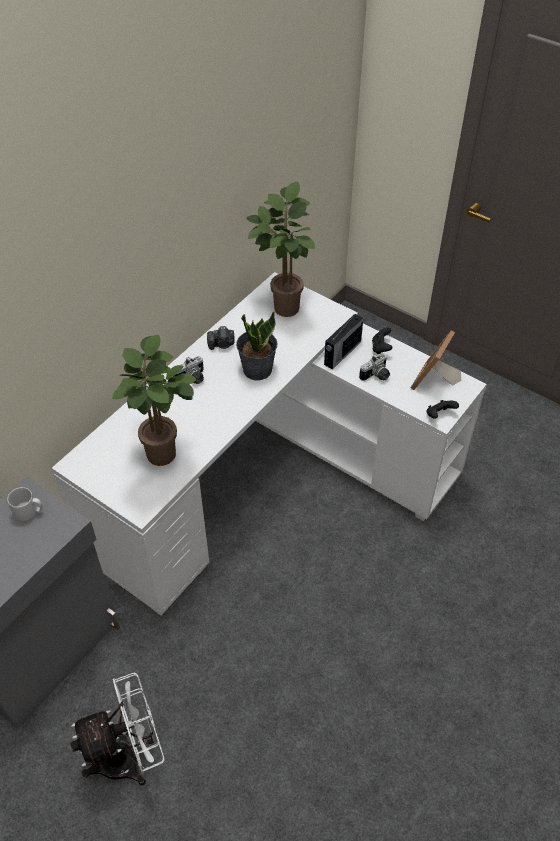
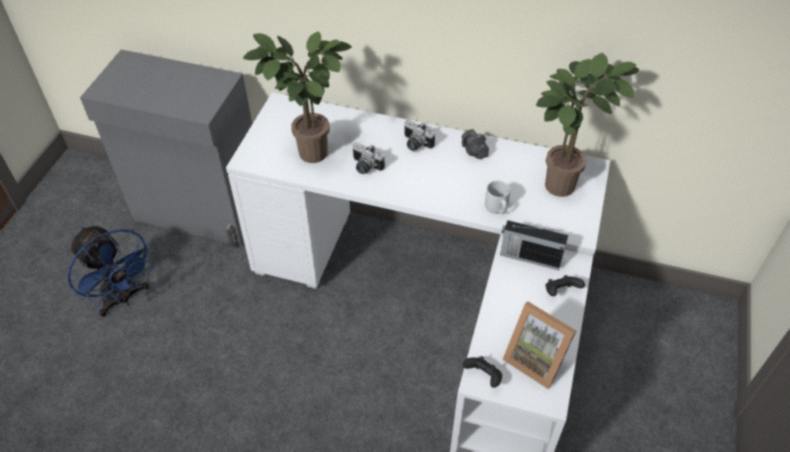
camera: 70 degrees right, 0 degrees up
(29, 512) = (206, 87): grey mug -> grey mug (497, 208)
(129, 756) = (123, 298): white fan -> blue fan
(257, 369) = (455, 188): potted plant -> none
(376, 376) = (512, 298): camera -> camera (365, 167)
(434, 381) = (536, 359): picture frame -> picture frame turned 150 degrees counterclockwise

